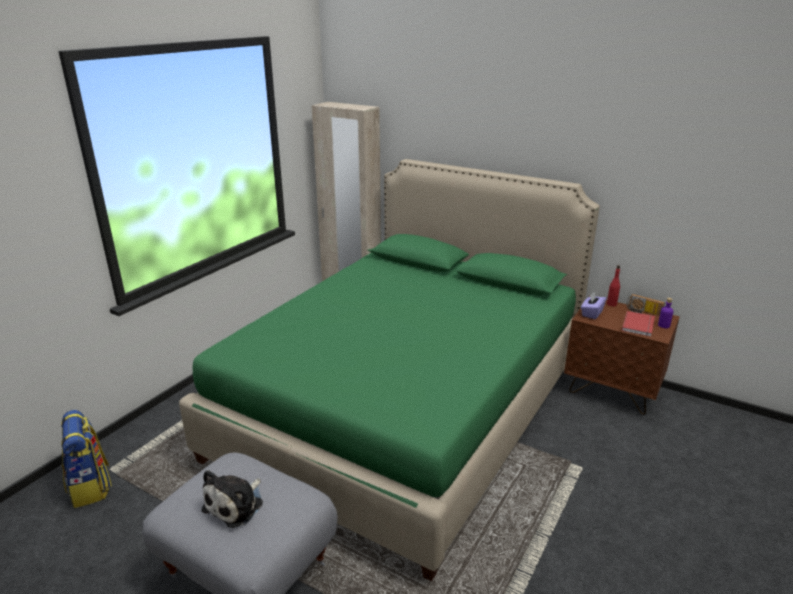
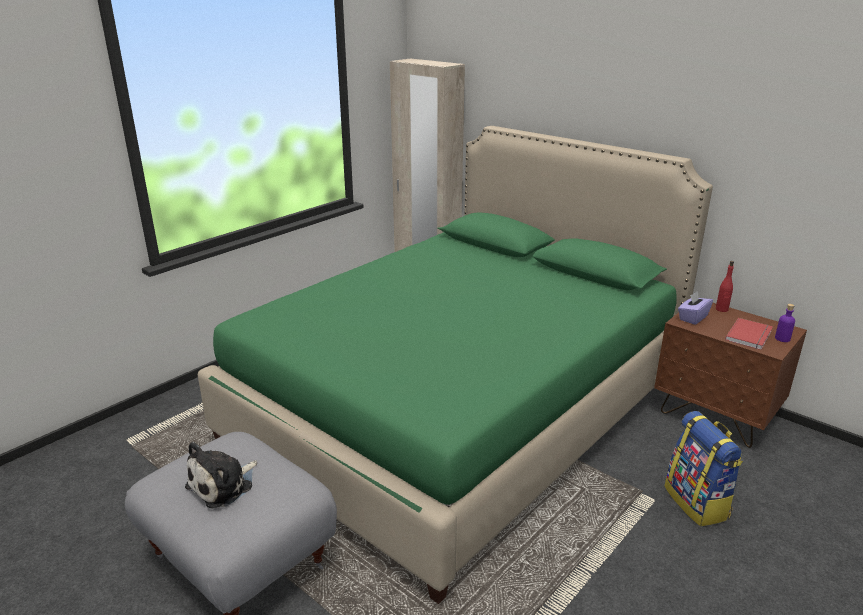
camera: 10 degrees right, 0 degrees up
(91, 487) = (103, 455): backpack -> backpack (697, 503)
(643, 312) = (759, 321): radio -> none

